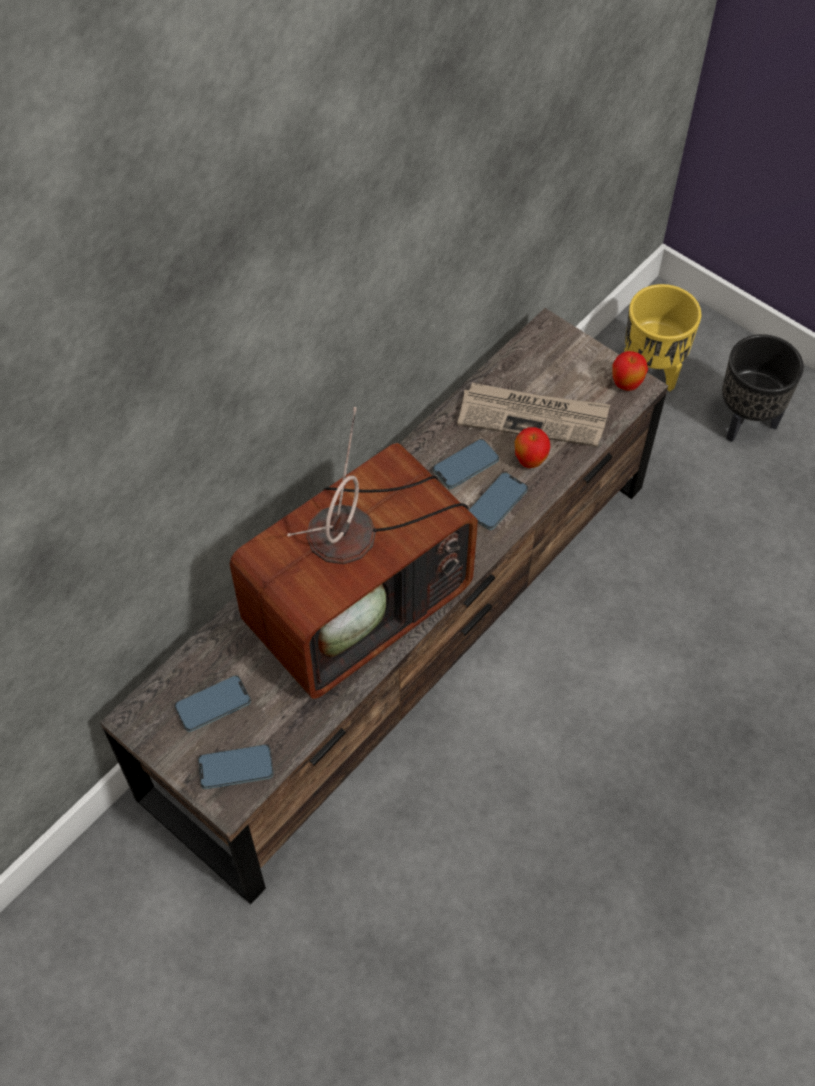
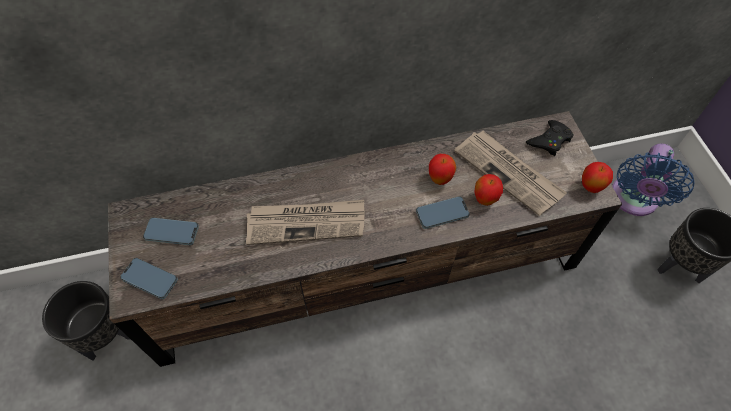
camera: 35 degrees right, 0 degrees up
(150, 918) = (107, 337): none -> black planter
(359, 600) = (306, 223): television -> newspaper
(465, 466) = (440, 179): phone -> apple
(549, 355) = (549, 140): none -> black game controller
(651, 371) = (633, 200): yellow planter -> blue fan

